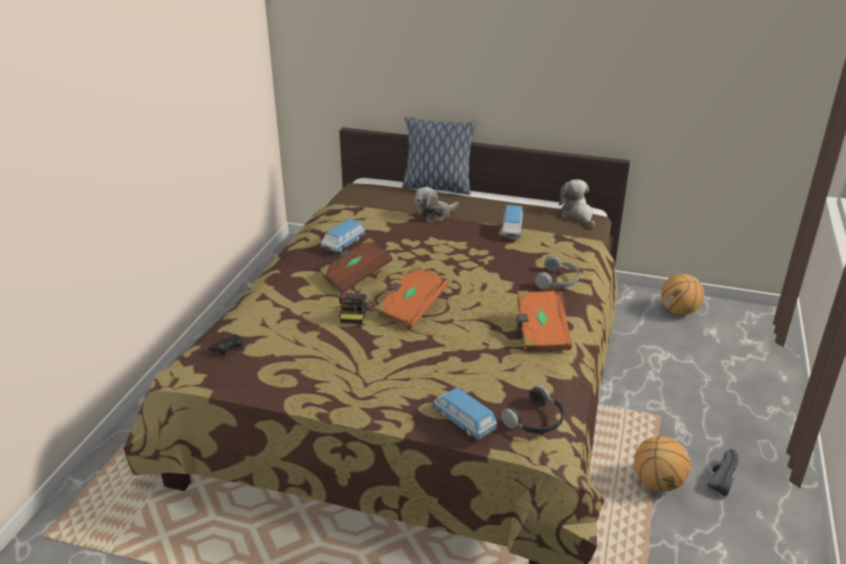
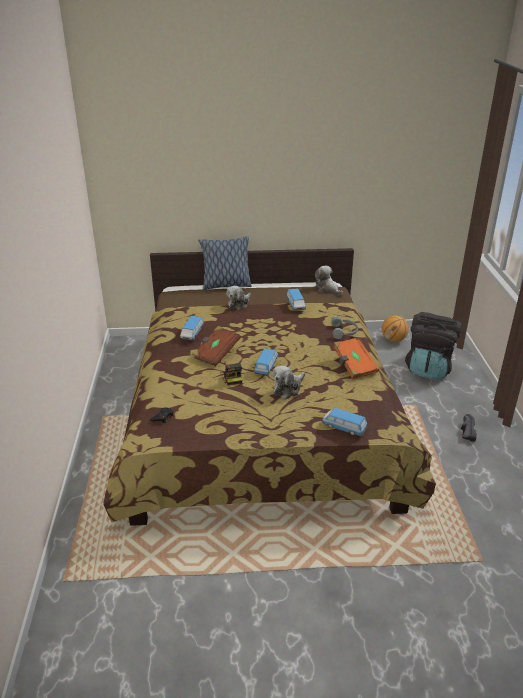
camera: 20 degrees left, 0 degrees up
(411, 308) = (266, 367): orange book -> toy car
(421, 346) = (288, 389): none -> plush toy
(536, 420) = (384, 417): black headphones -> none
(657, 483) = (434, 444): basketball -> none
(712, 365) = (429, 368): none -> black backpack

